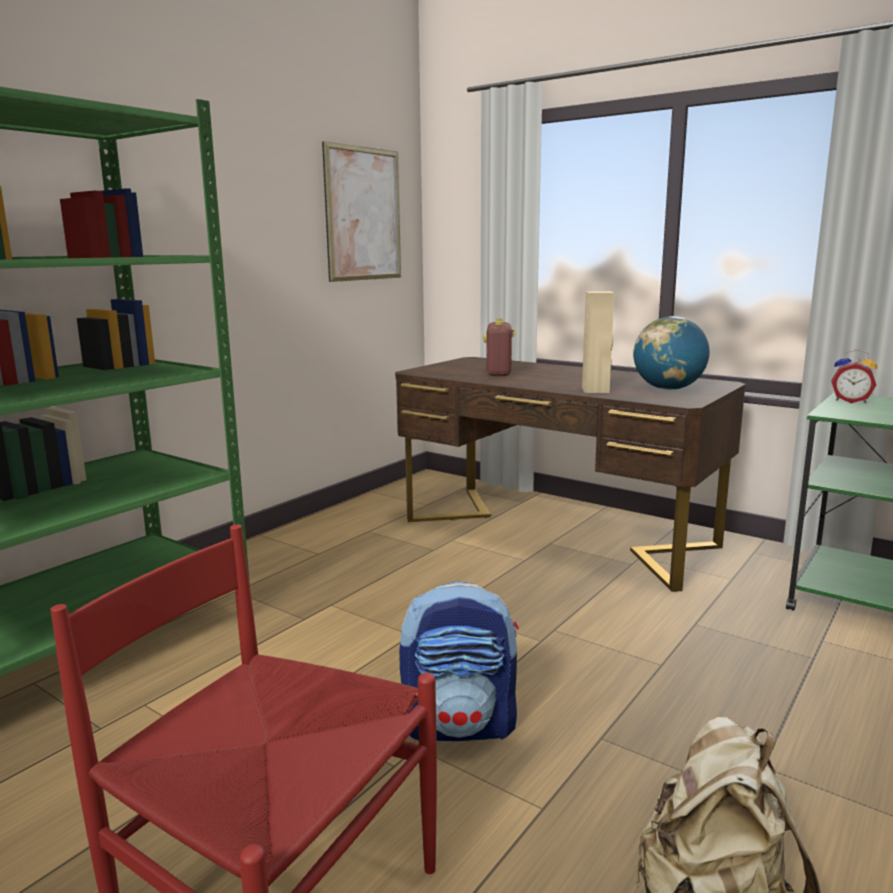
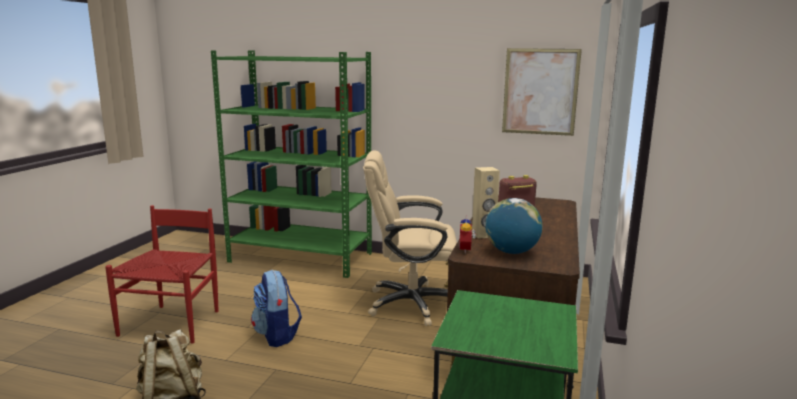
camera: 70 degrees right, 0 degrees up
(418, 577) = (412, 303): none -> beige office chair
(850, 401) = (530, 307): alarm clock -> alarm clock (467, 250)

